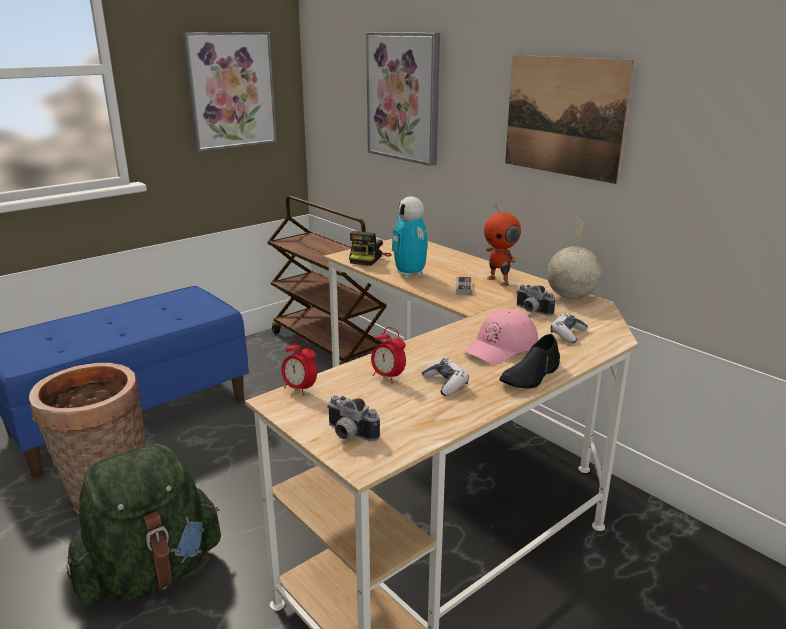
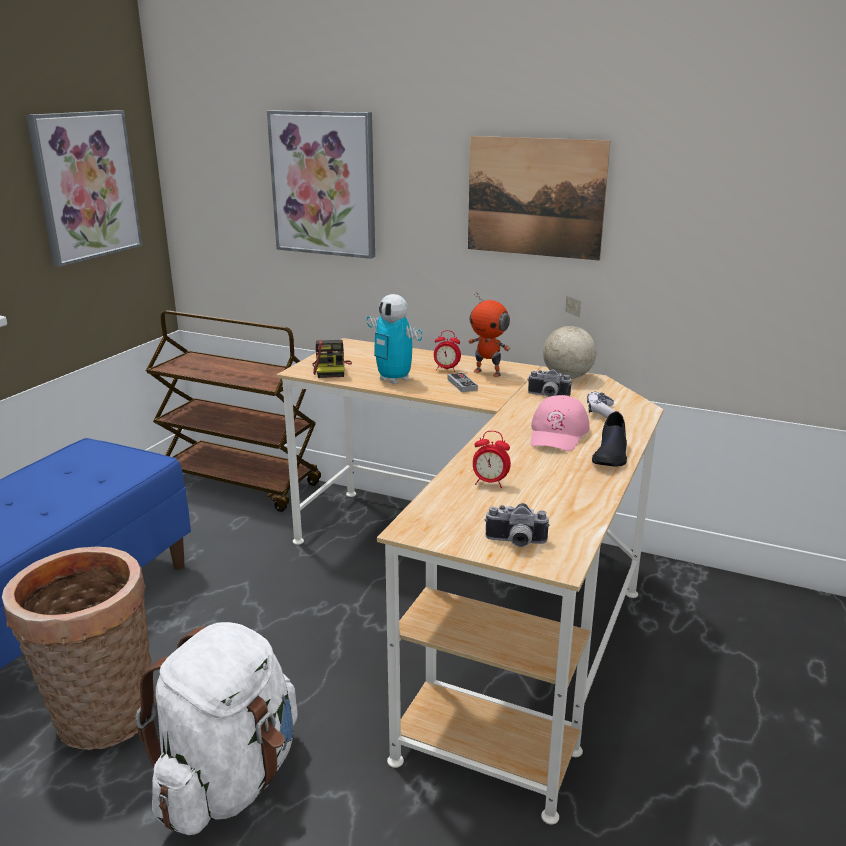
camera: 25 degrees left, 0 degrees up
(152, 573) = (229, 780): green backpack -> white backpack
(300, 389) = (420, 513): alarm clock -> alarm clock (446, 369)
(445, 383) = (548, 477): game controller -> none

